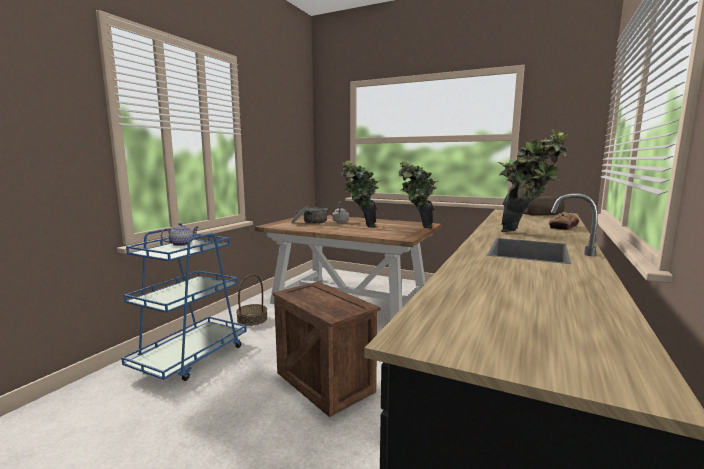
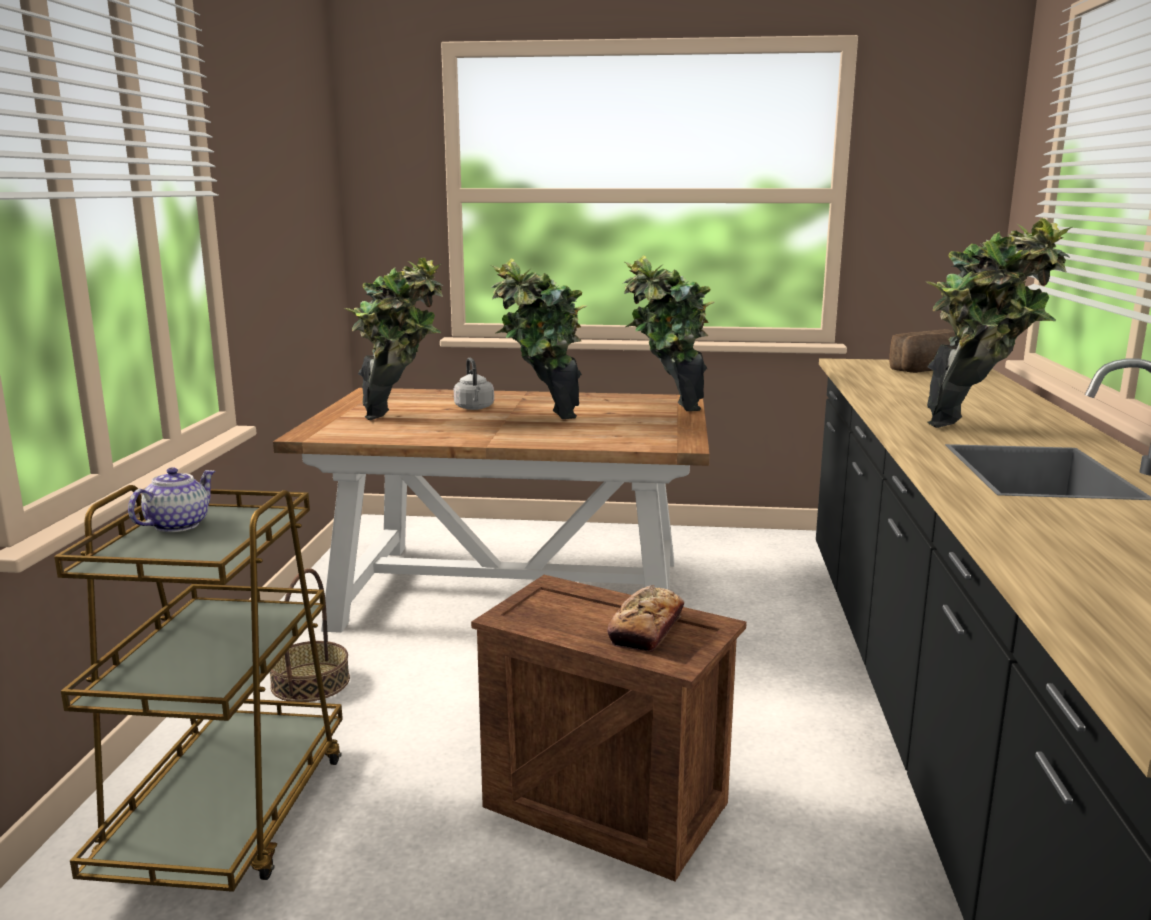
camera: 20 degrees left, 5 degrees up
(191, 357) = (229, 814): blue cart -> brown cart
(309, 222) = (401, 416): cooking pot -> potted plant
(563, 227) = (1011, 402): bread -> bread (646, 629)

